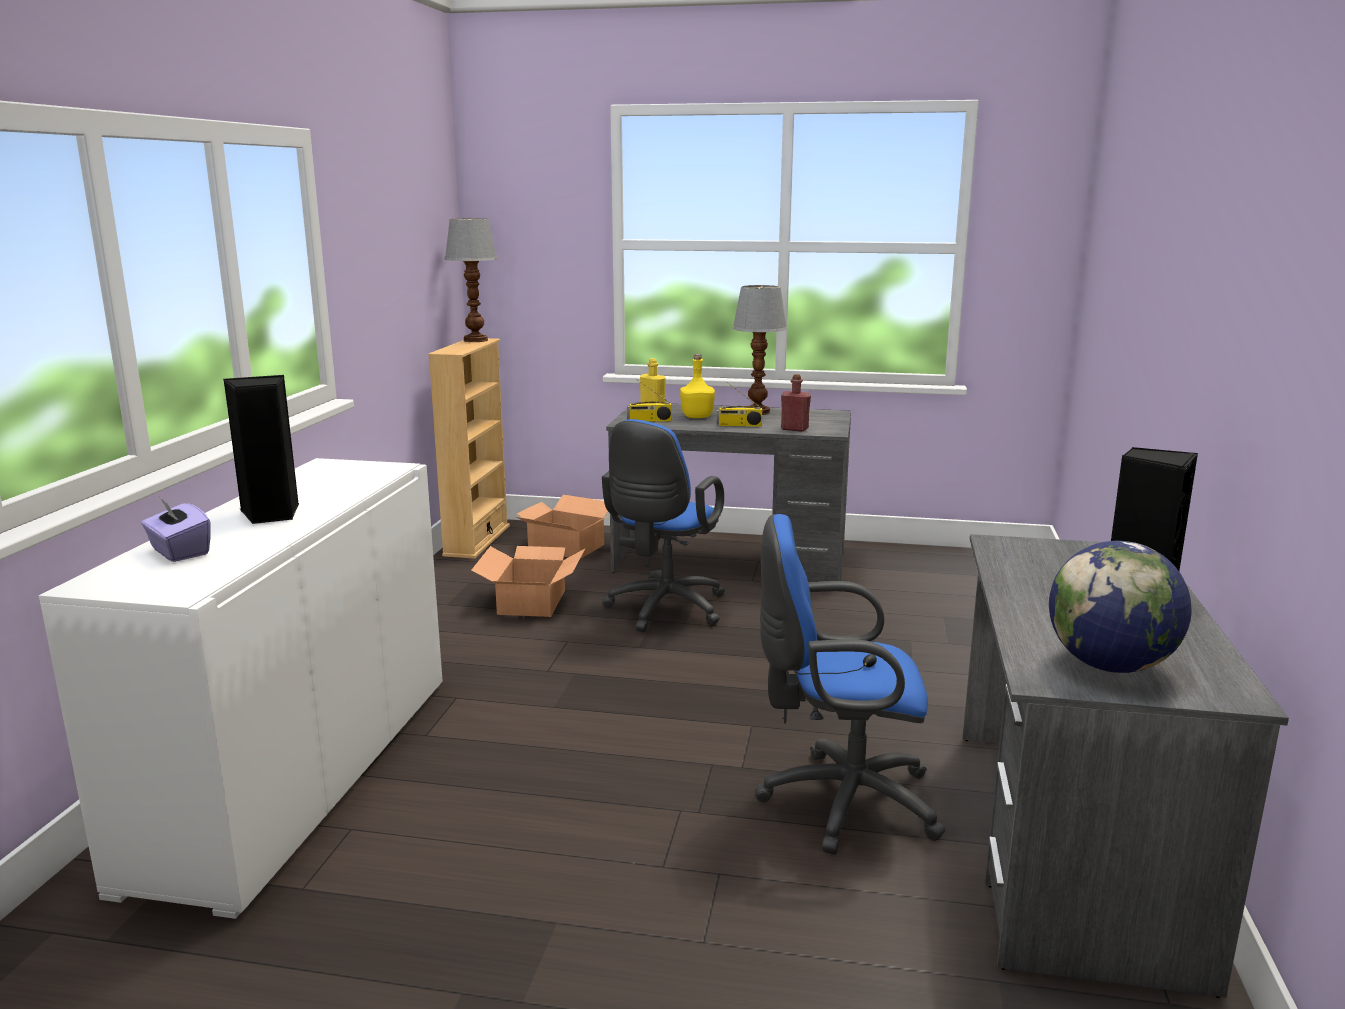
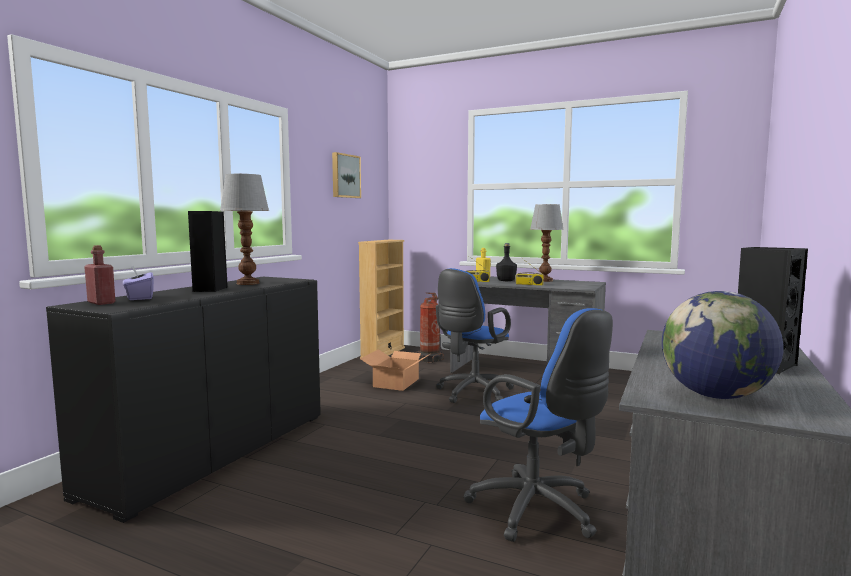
camera: 15 degrees right, 10 degrees down
(300, 775) = (214, 452): white cabinet -> black cabinet
(399, 235) = (345, 176): none -> picture
(476, 340) = (390, 239): table lamp -> table lamp (248, 283)
(566, 548) = (431, 359): cardboard box -> fire extinguisher
(697, 417) = (506, 281): yellow bottle -> black bottle
(794, 429) = (562, 286): red bottle -> red bottle (101, 303)
(840, 802) = (539, 512): blue office chair -> blue office chair turned 150 degrees counterclockwise

